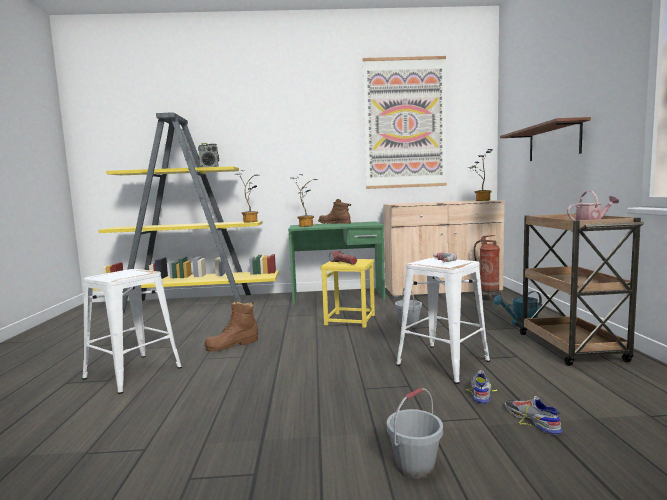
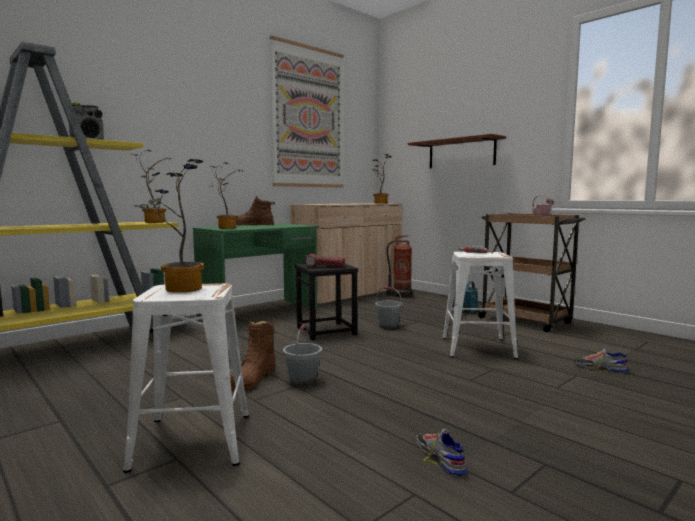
camera: 40 degrees left, 0 degrees up
(122, 273) = (178, 290): none -> potted plant
(350, 320) = (326, 331): yellow stool -> black stool
(415, 467) = (612, 415): grey bucket -> grey bucket (303, 380)
(480, 391) = (541, 360): shoe -> shoe (440, 457)

